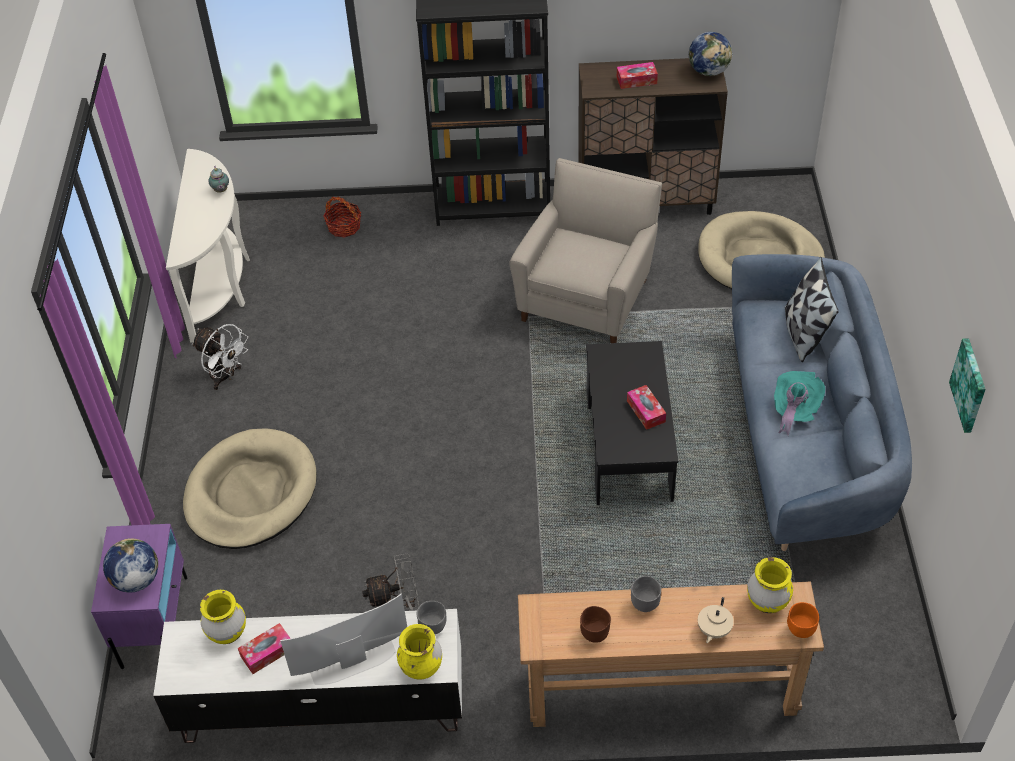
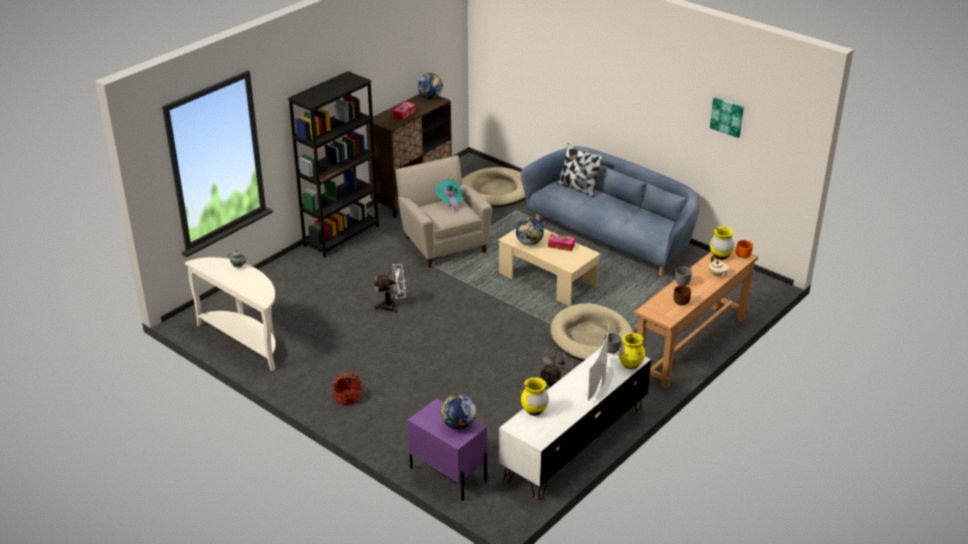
camera: 50 degrees left, 15 degrees down
(225, 377) = (316, 371): white fan -> white fan (392, 306)
(251, 493) = (410, 402): beige dog bed -> beige dog bed (592, 338)
(267, 652) = (562, 404): tissue box -> none
(344, 227) = (275, 283): basket -> basket (347, 397)
(614, 377) = (529, 243): none -> globe
(628, 443) = (547, 280): black coffee table -> beige coffee table
(794, 410) = (614, 213): turquoise hat -> turquoise hat (450, 202)

